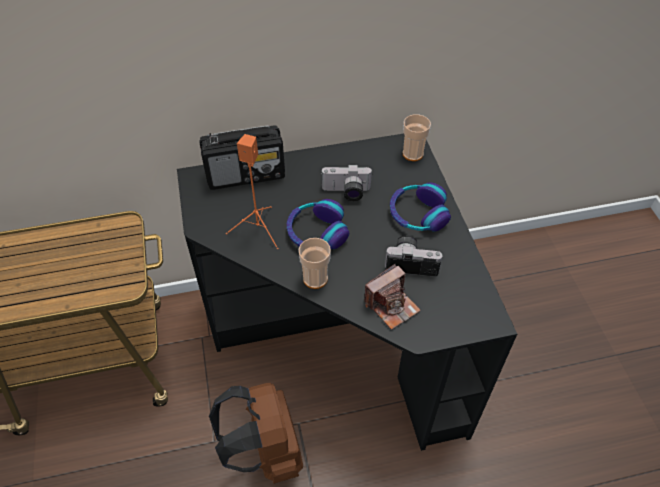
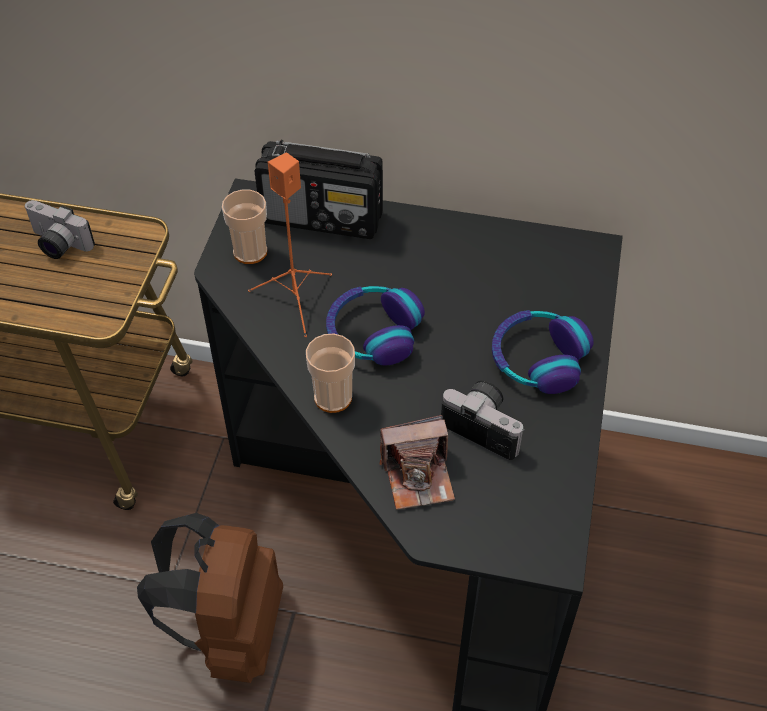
camera: 25 degrees right, 0 degrees up
(346, 192) = (449, 290): camera -> camera (57, 245)
(413, 154) = (585, 266): cup -> cup (250, 252)

